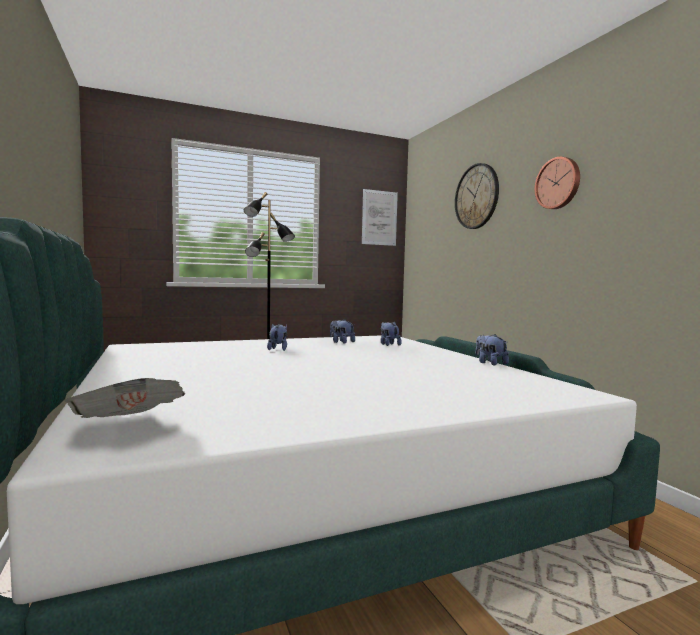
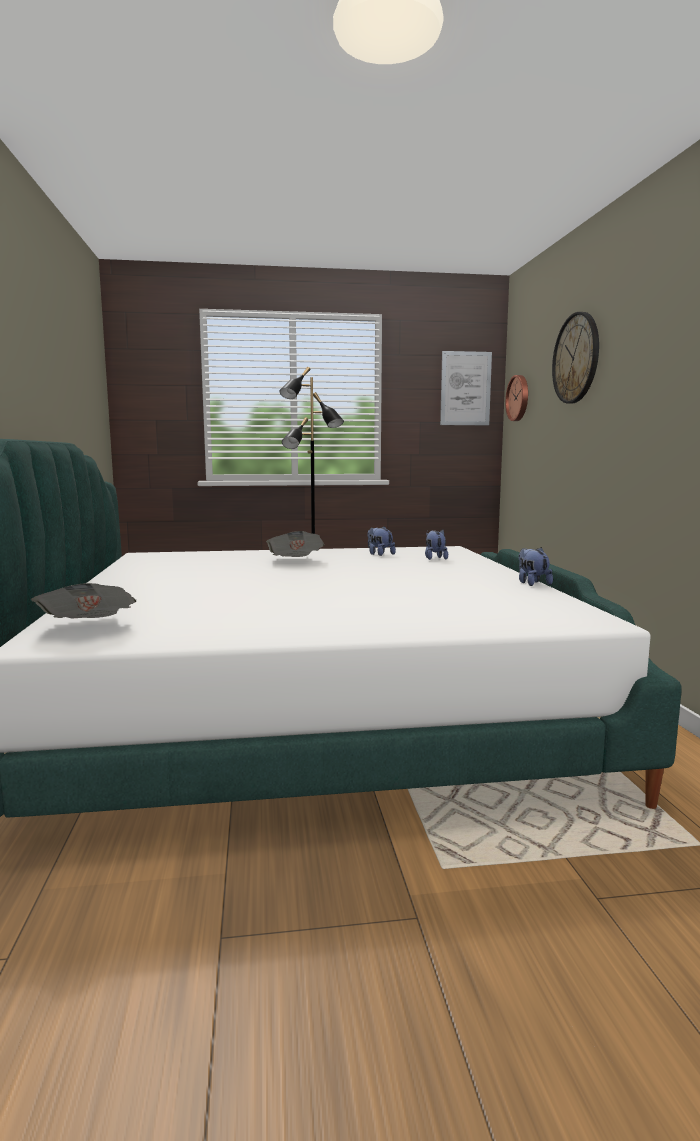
camera: 15 degrees right, 5 degrees up
(278, 349) = (296, 561): plush toy -> newspaper
(558, 183) = (659, 342): wall clock -> wall clock (519, 398)

